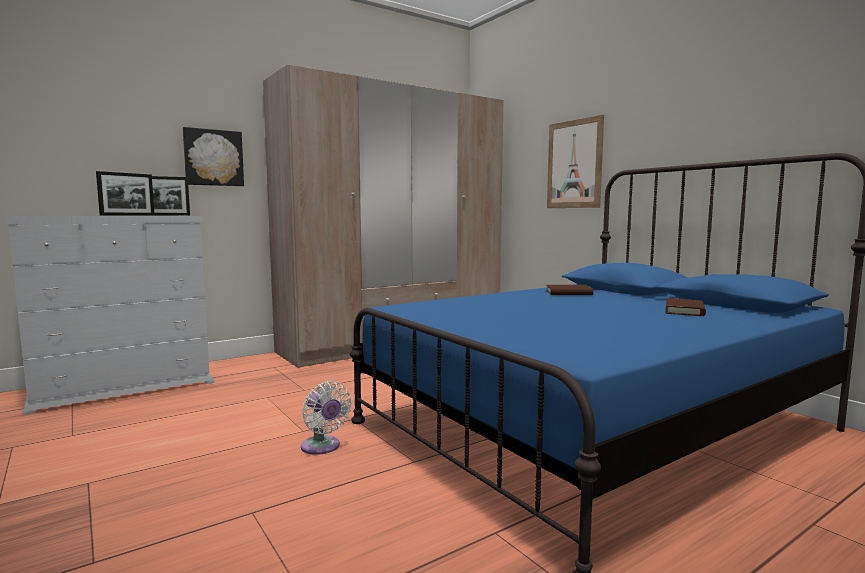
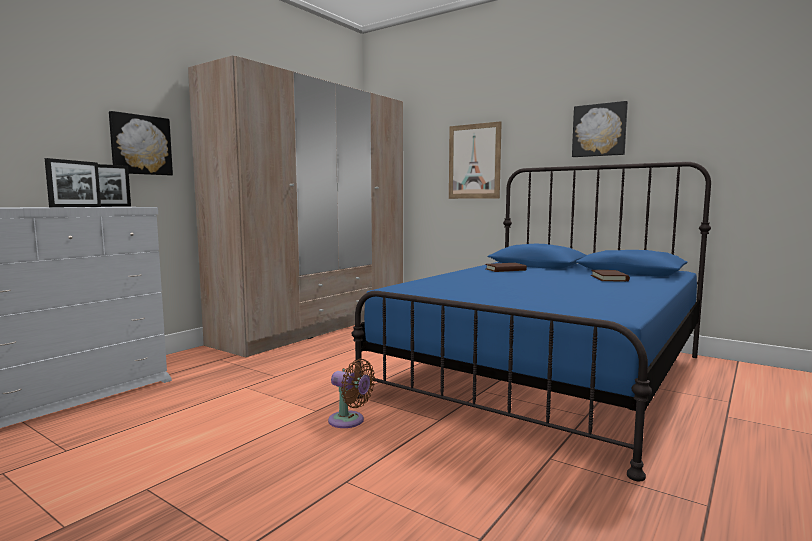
camera: 20 degrees left, 0 degrees up
(322, 447) = (349, 421): white fan -> brown fan
(719, 117) = (599, 130): none -> picture

